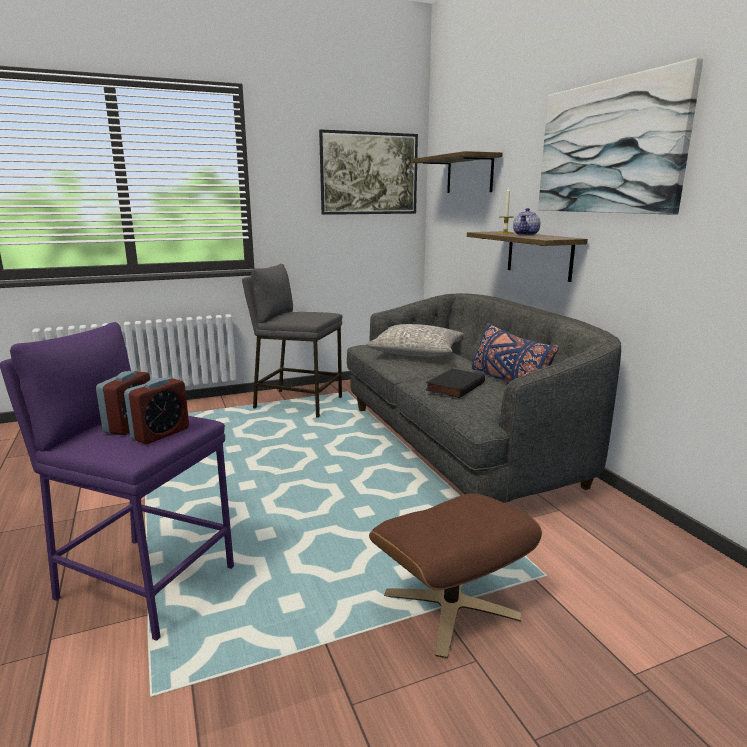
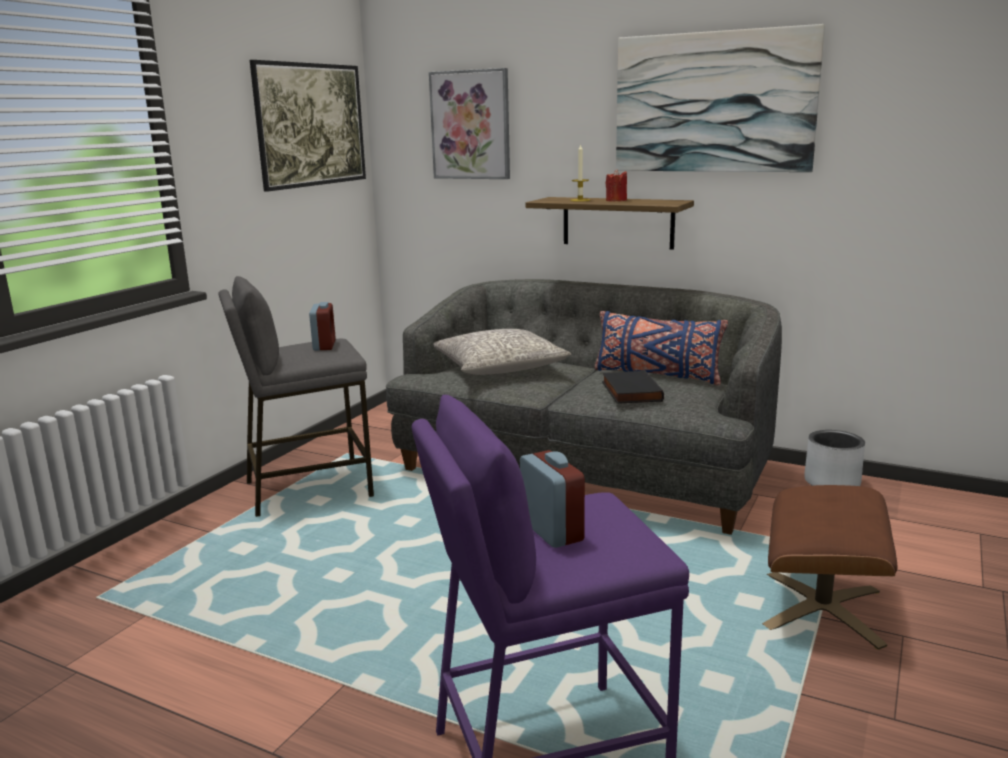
camera: 40 degrees left, 0 degrees up
(160, 434) = (611, 523): alarm clock -> alarm clock (324, 345)
(469, 174) = (471, 125): shelf -> picture
(526, 235) = (616, 201): teapot -> red candle
(647, 528) = (832, 482): none -> grey planter

